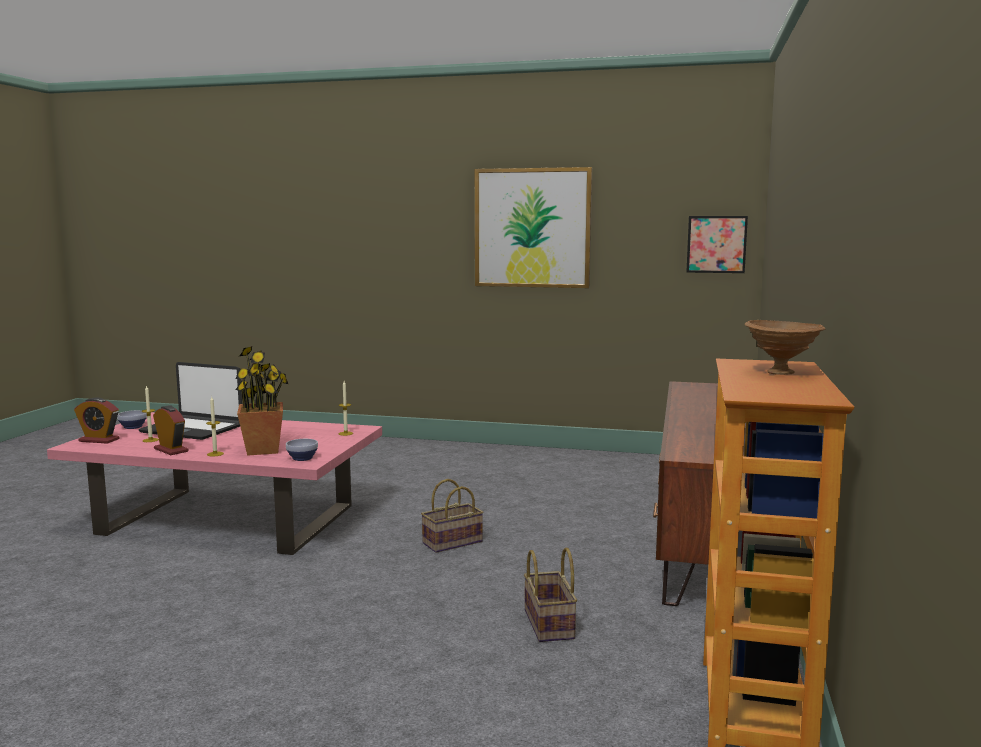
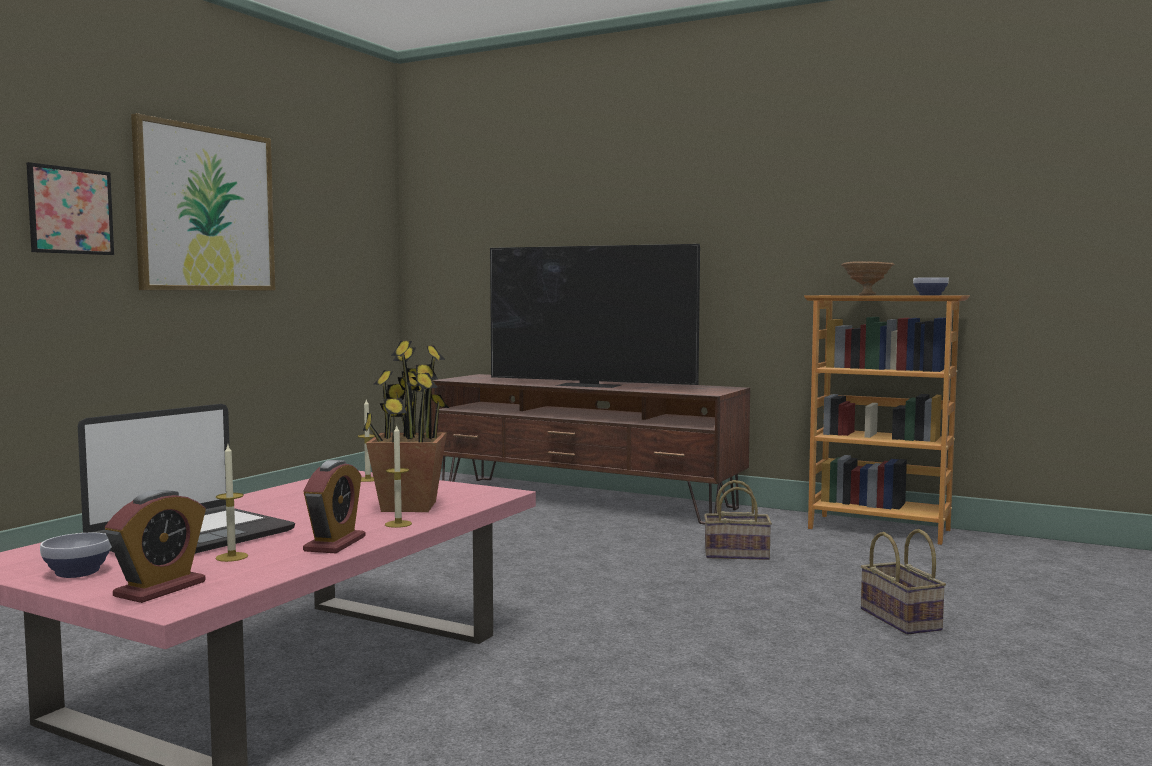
camera: 75 degrees left, 5 degrees down
(171, 450) = (335, 544): alarm clock -> alarm clock turned 135 degrees clockwise
(303, 458) = (477, 493): bowl -> bowl (929, 295)
(451, 543) = (523, 567): basket -> basket (903, 620)
(700, 417) = (590, 385): none -> television
(716, 244) = (371, 241): picture -> picture (70, 210)

